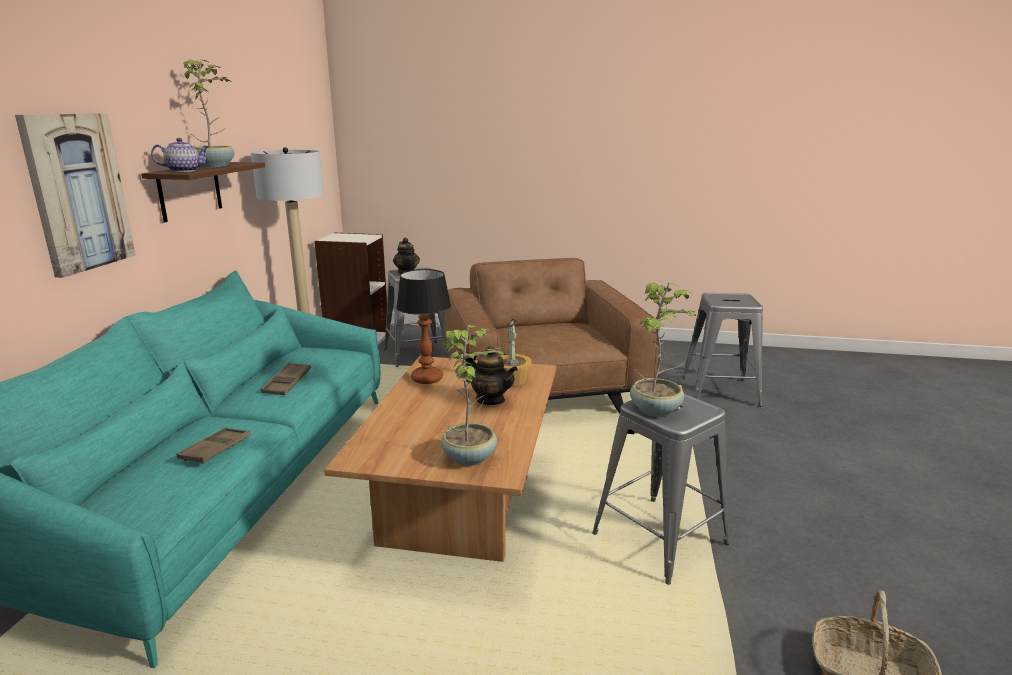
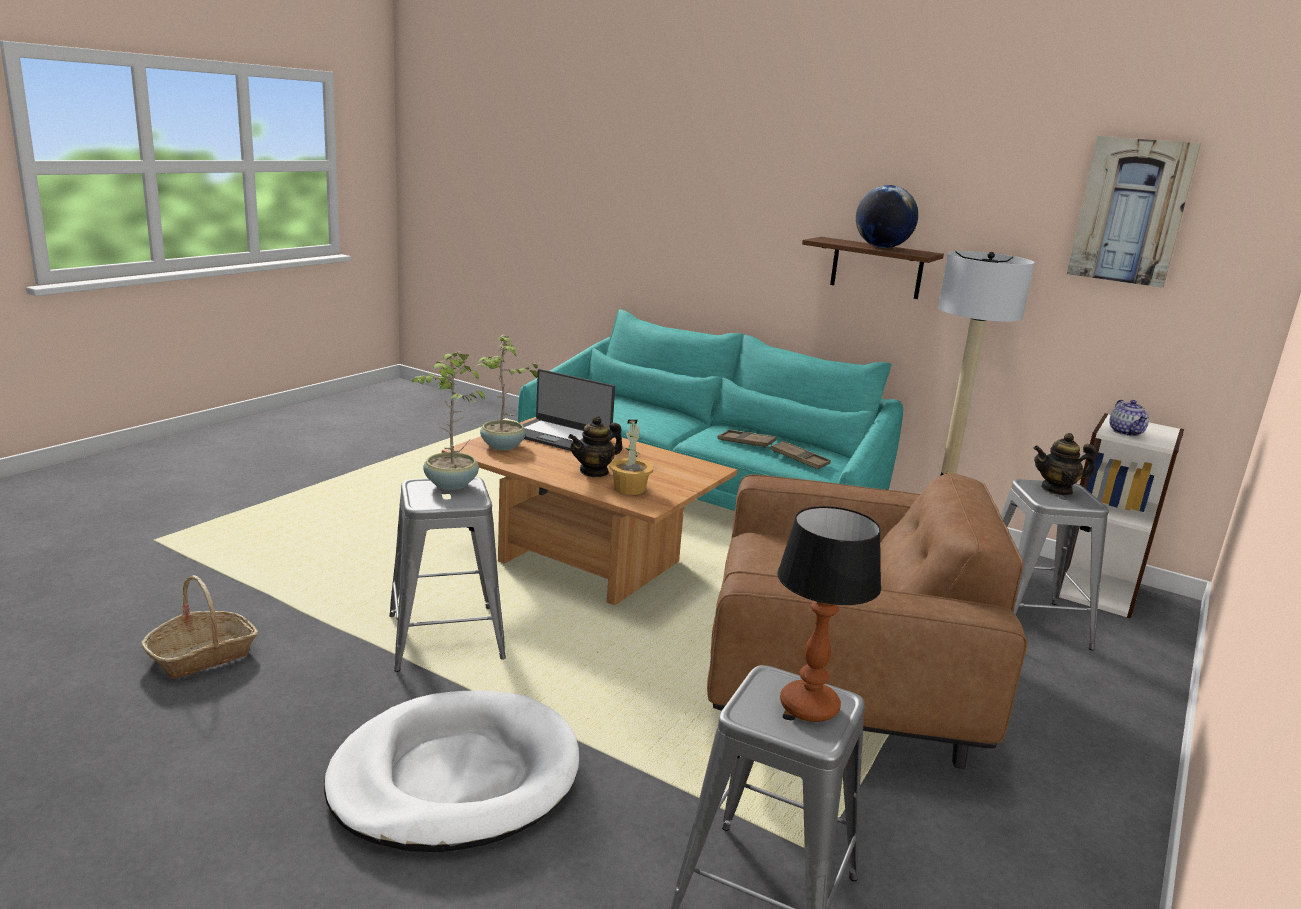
camera: 110 degrees right, 0 degrees up
(78, 192) = (755, 235): picture -> picture (1131, 211)
(184, 170) = (832, 240): teapot -> teapot (1126, 433)
(216, 166) = (881, 247): potted plant -> globe
(216, 449) = (634, 416): brown tray -> brown tray (799, 459)
(404, 436) = (560, 436): none -> laptop
(426, 379) = (668, 460): table lamp -> table lamp (807, 706)
(775, 478) = (455, 777): none -> white dog bed

